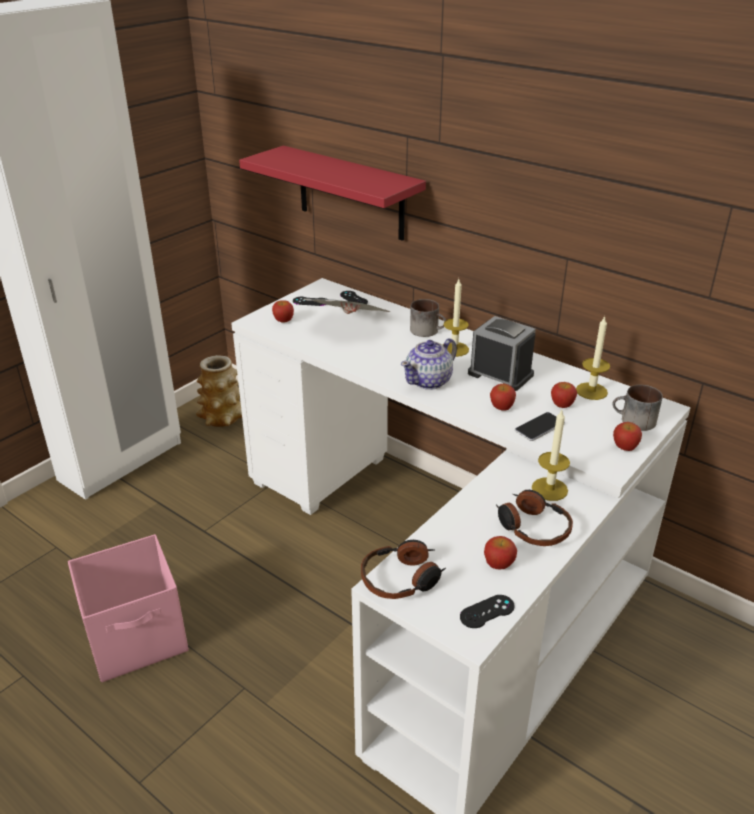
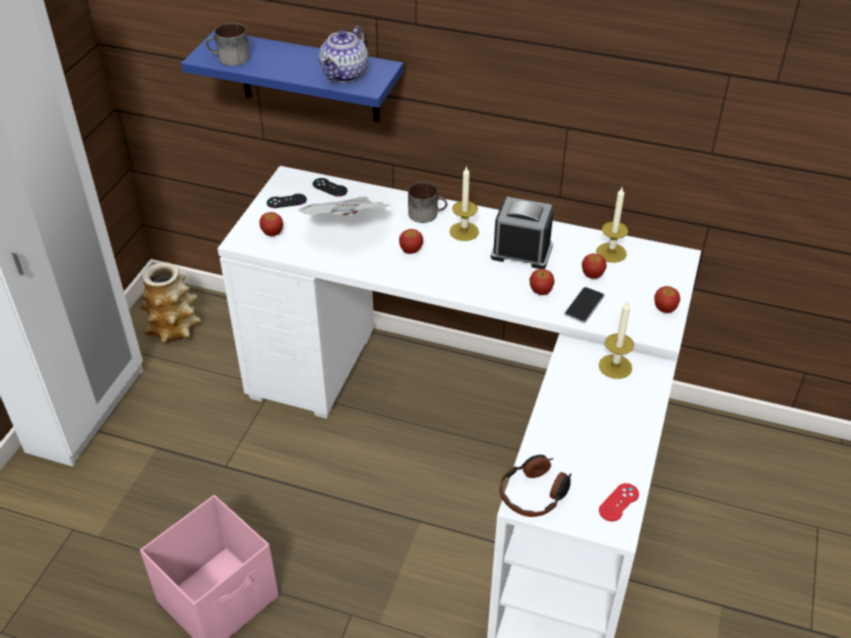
camera: 20 degrees left, 10 degrees up
(351, 193) = (309, 77): red shelf -> blue shelf
(429, 381) = (459, 276): teapot -> teapot (345, 74)
(487, 611) = (619, 502): black game controller -> red game controller
(499, 564) = (607, 454): apple -> apple (411, 250)
(532, 527) = (618, 410): headphones -> none
(633, 421) = (660, 278): mug -> mug (229, 59)

